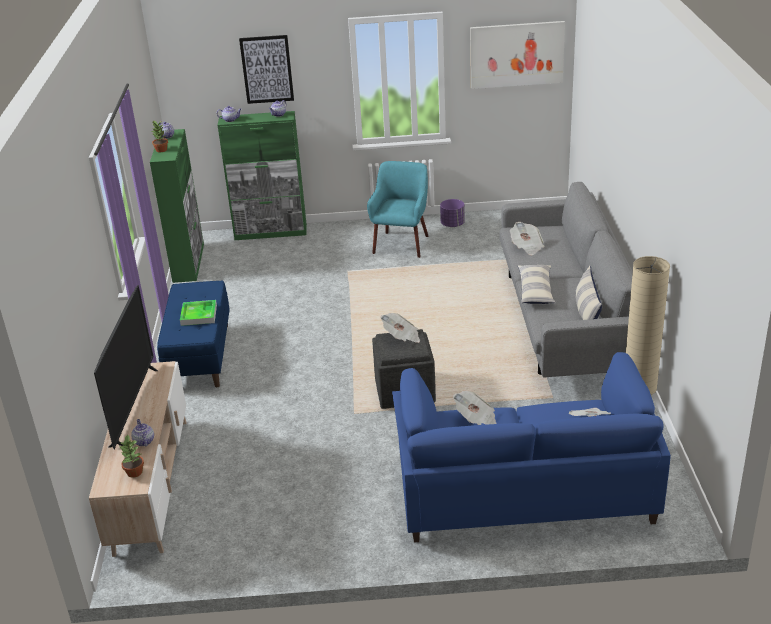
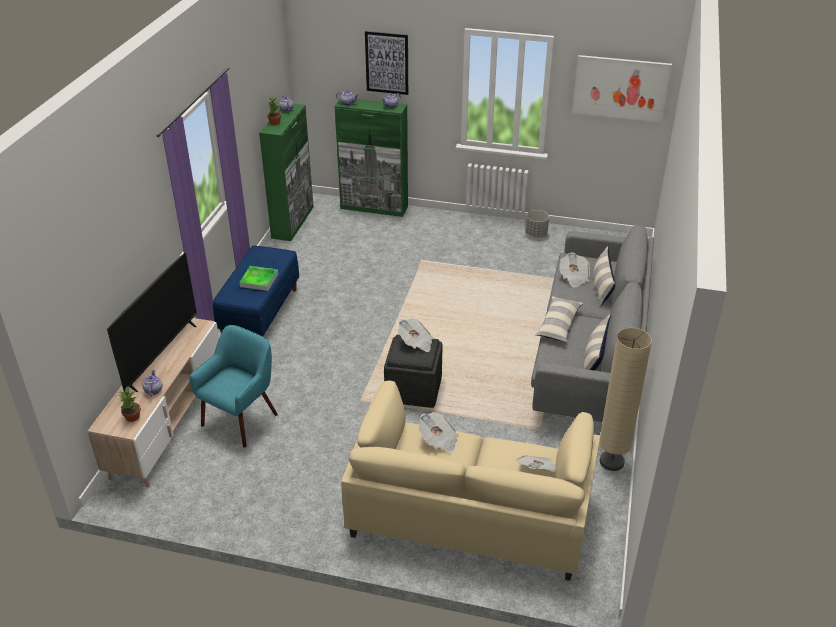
camera: 15 degrees right, 5 degrees up
(402, 244) = (481, 244): turquoise armchair -> turquoise armchair (241, 419)
(452, 224) = (536, 234): purple planter -> grey planter
(524, 488) = (470, 512): blue sofa -> beige sofa
(558, 250) = (601, 287): none -> pillow

